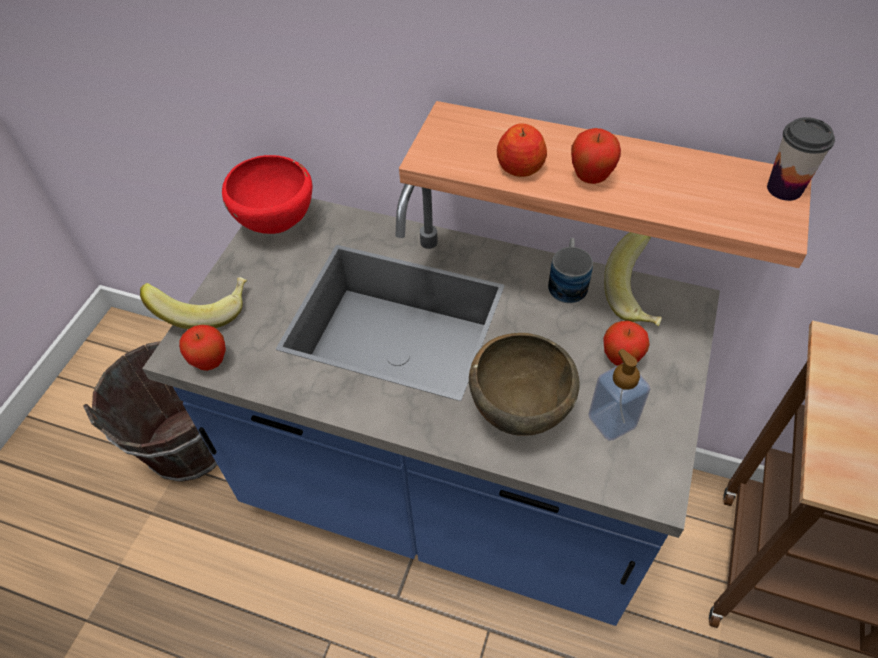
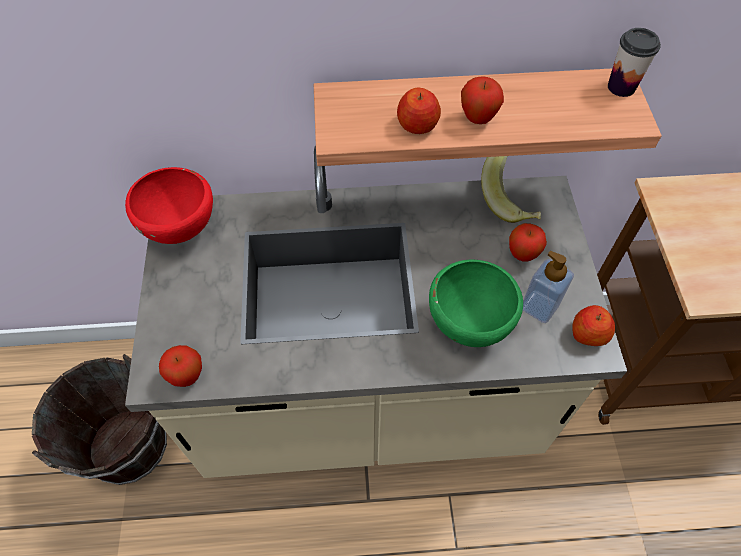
camera: 25 degrees left, 5 degrees up
(205, 309) = (156, 330): banana -> none
(445, 495) = (370, 403): blue counter -> beige counter
(518, 411) = (467, 325): brown bowl -> green bowl
(568, 281) = (452, 204): mug -> none
(656, 471) = (588, 334): none -> apple

